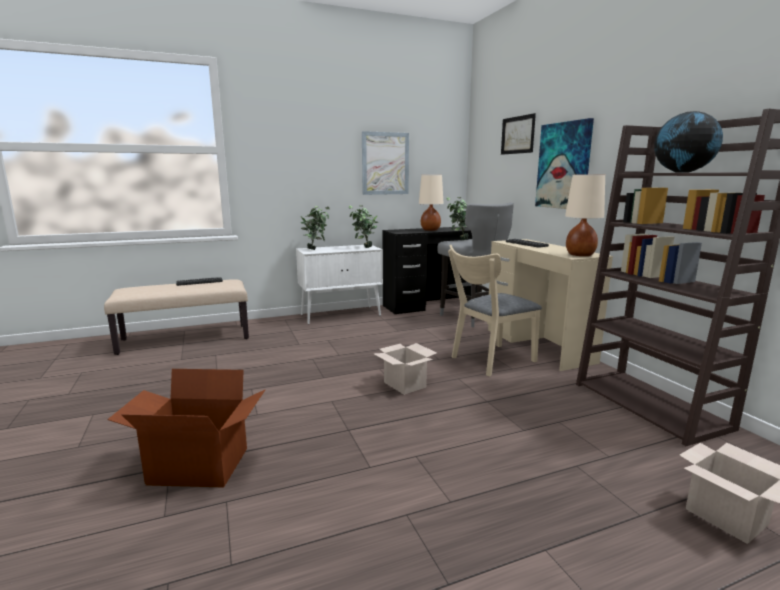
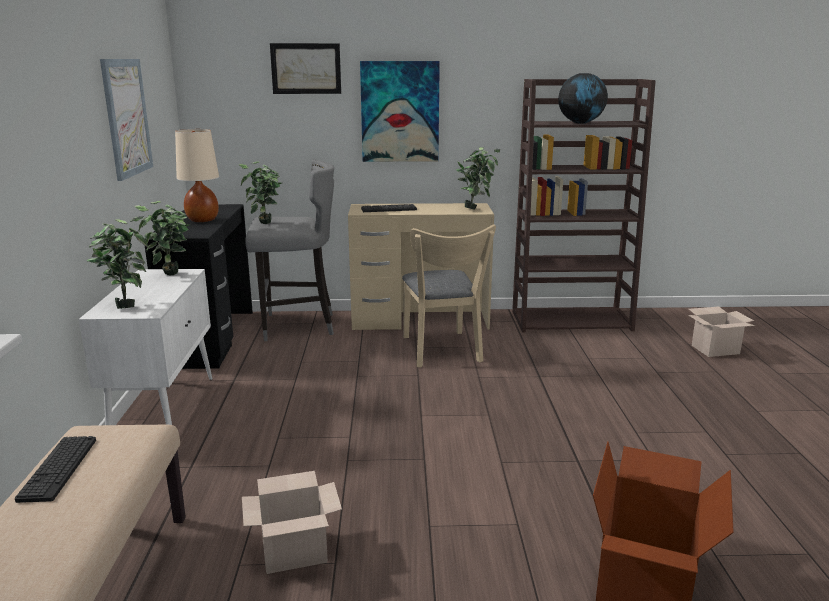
camera: 70 degrees left, 5 degrees up
(406, 385) = (480, 408): cardboard box -> cardboard box (296, 550)
(580, 255) = (476, 208): beige table lamp -> potted plant

